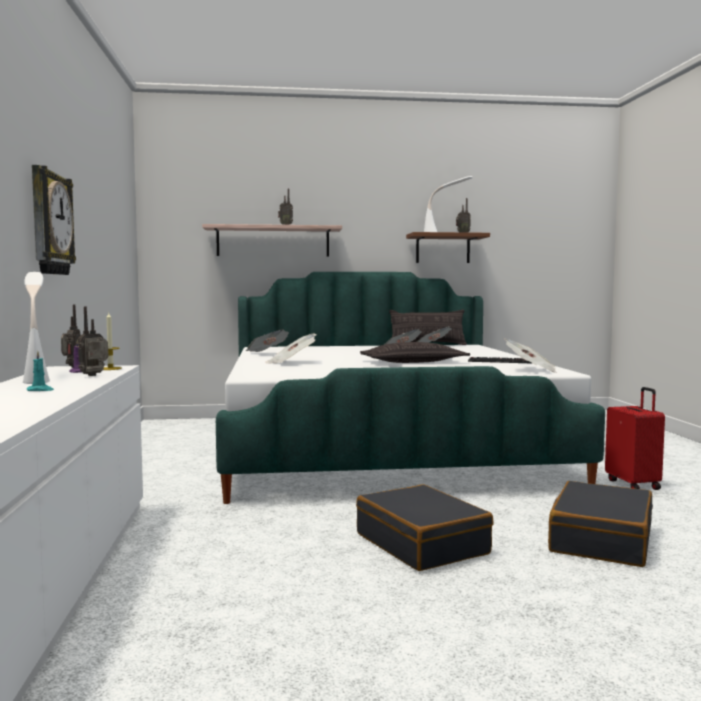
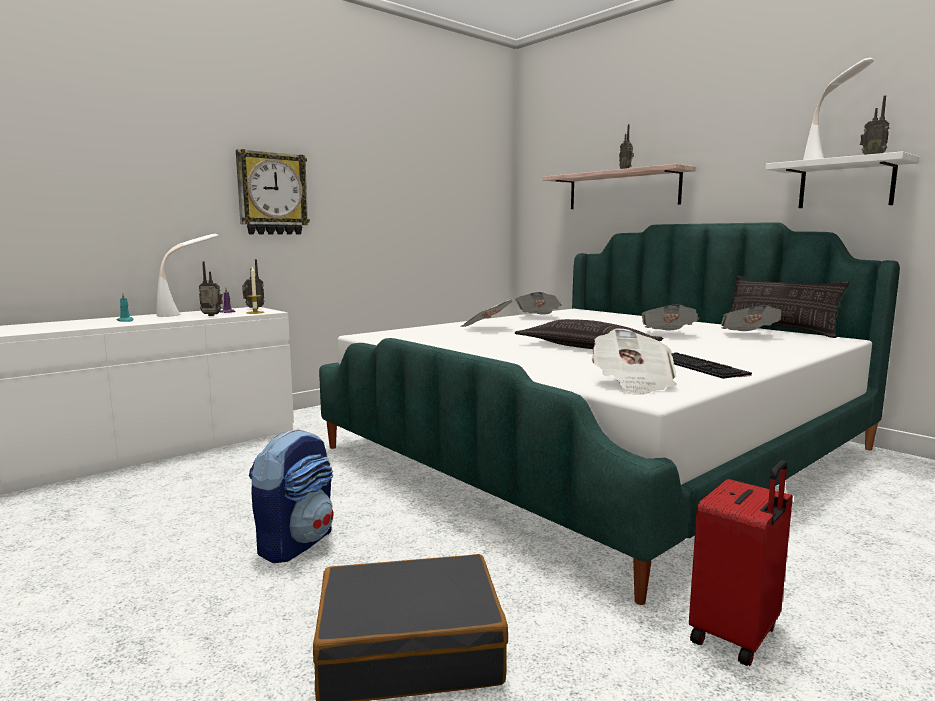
camera: 55 degrees right, 5 degrees up
(422, 544) = (296, 543): black suitcase -> backpack
(442, 249) = (846, 184): brown shelf -> white shelf

